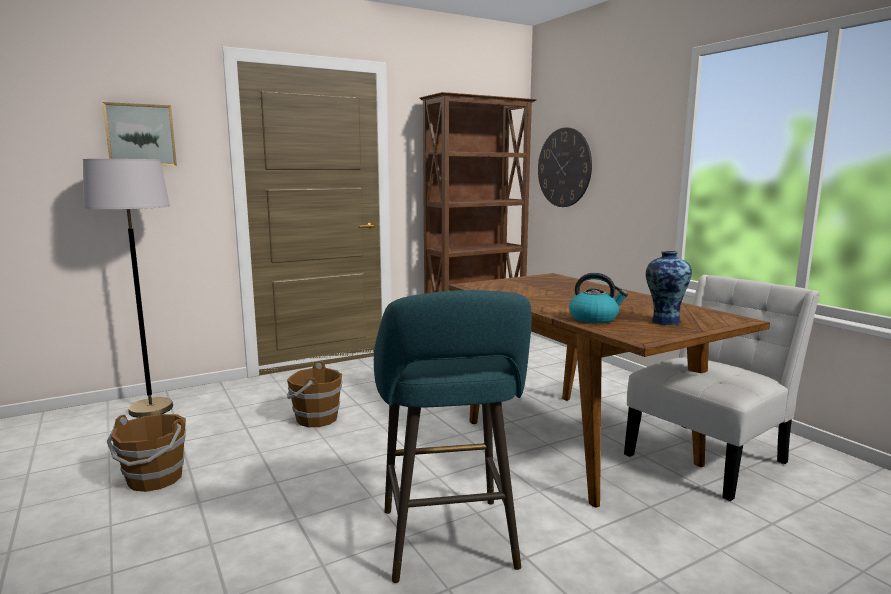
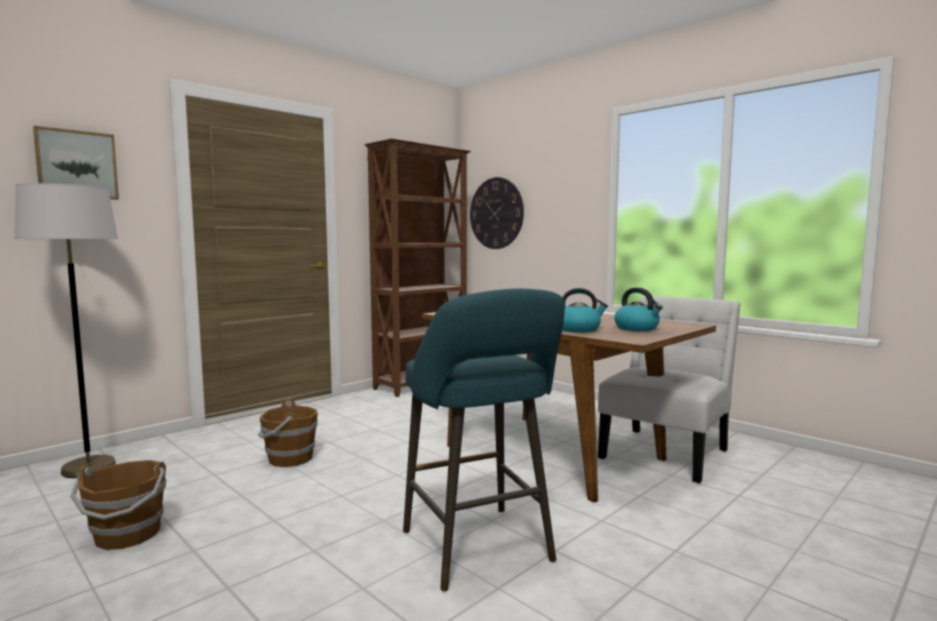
camera: 15 degrees left, 5 degrees down
(664, 321) = (637, 328): vase -> kettle

